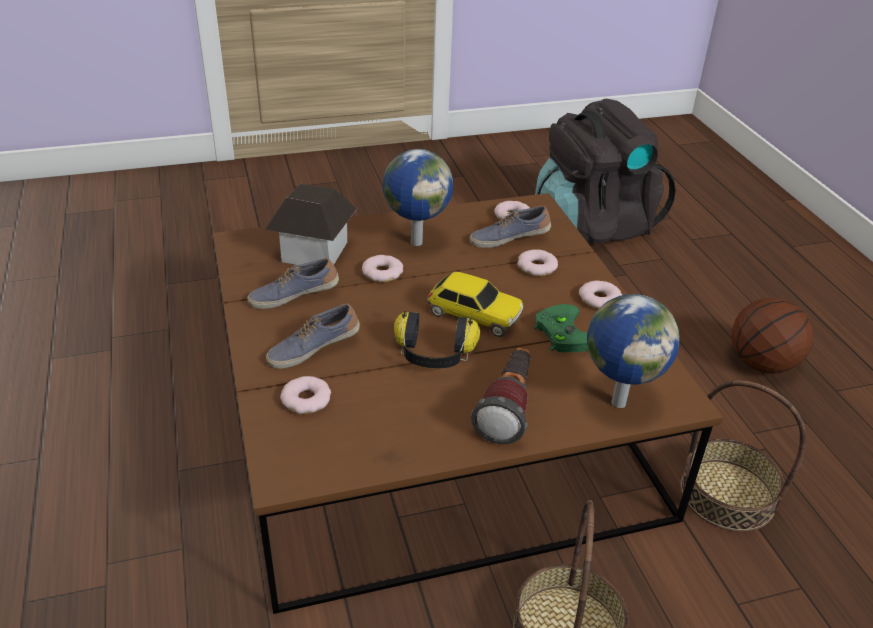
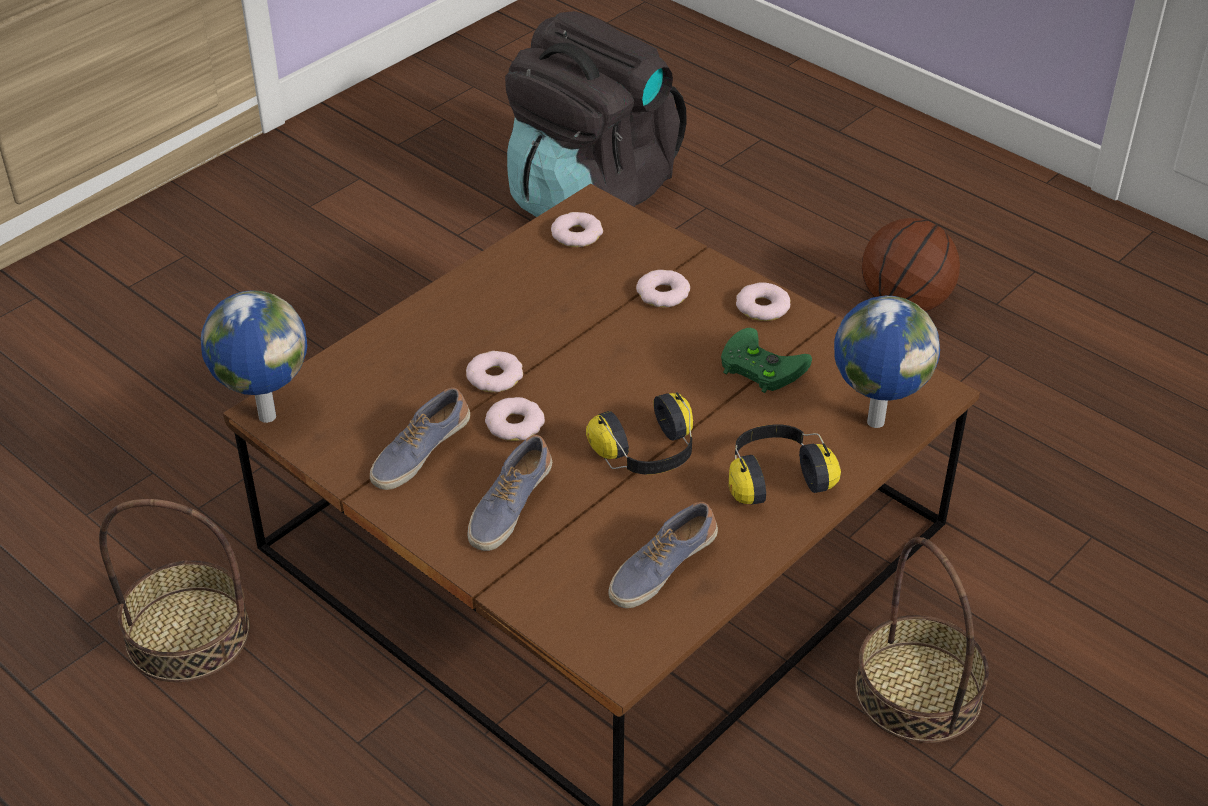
camera: 30 degrees left, 5 degrees up
(306, 399) = (561, 569): donut -> donut (515, 424)
(314, 251) = (384, 384): toy house -> none
(416, 242) = (495, 318): globe -> globe (266, 416)
(473, 315) = (647, 386): toy car -> none
(508, 408) = (775, 478): flashlight -> headphones
(509, 239) = (600, 269): shoe -> shoe (661, 569)
(727, 495) = (967, 474): basket -> basket (187, 634)

